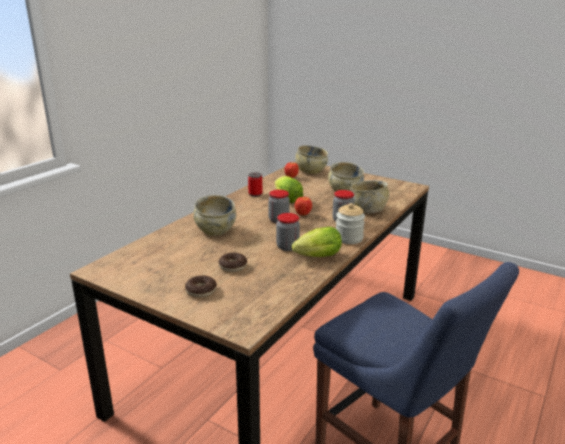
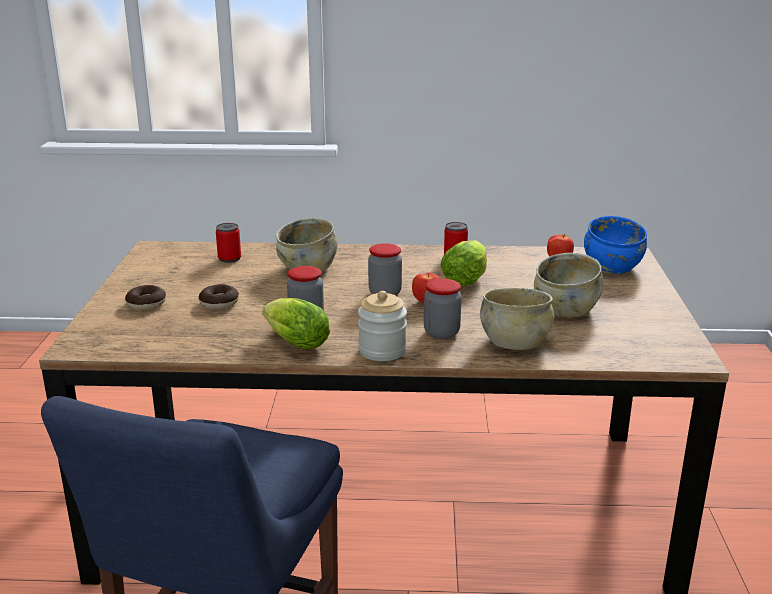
camera: 60 degrees right, 0 degrees up
(162, 248) = (229, 258): none -> can
(310, 171) = (612, 267): beige bowl -> blue bowl

